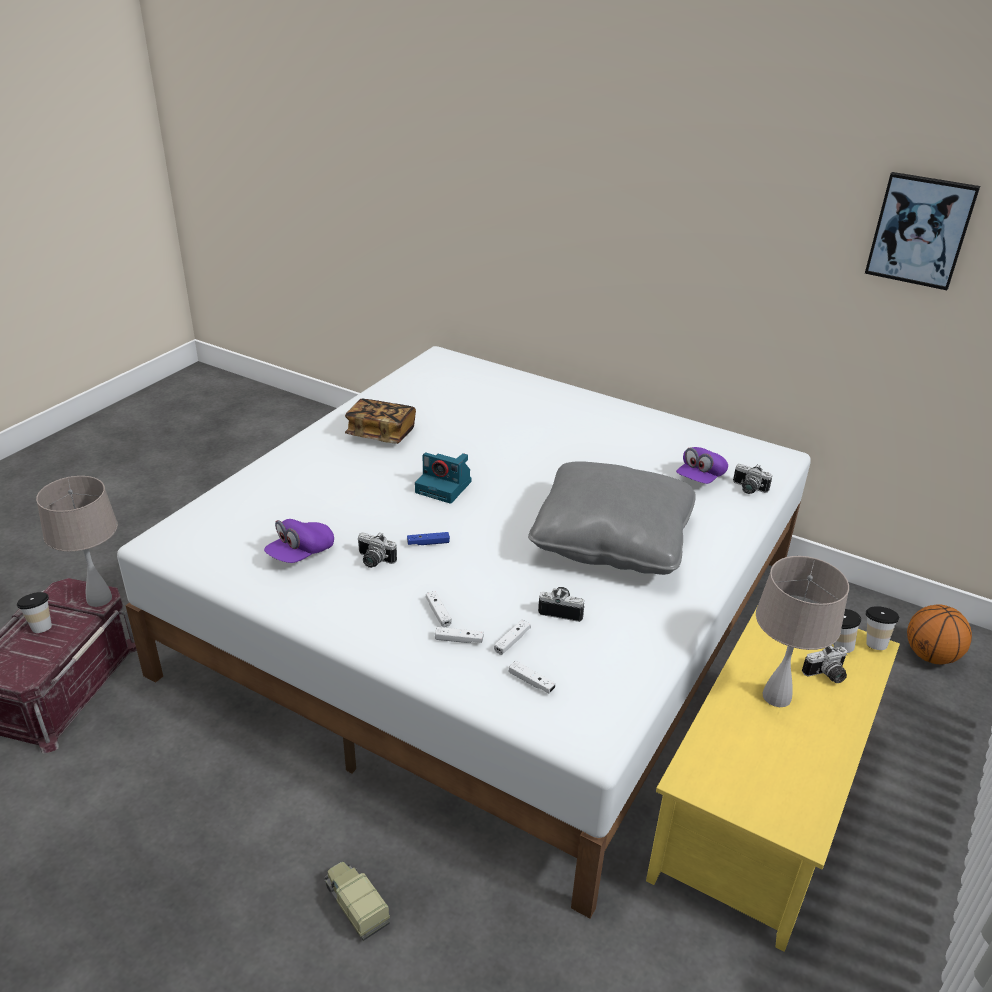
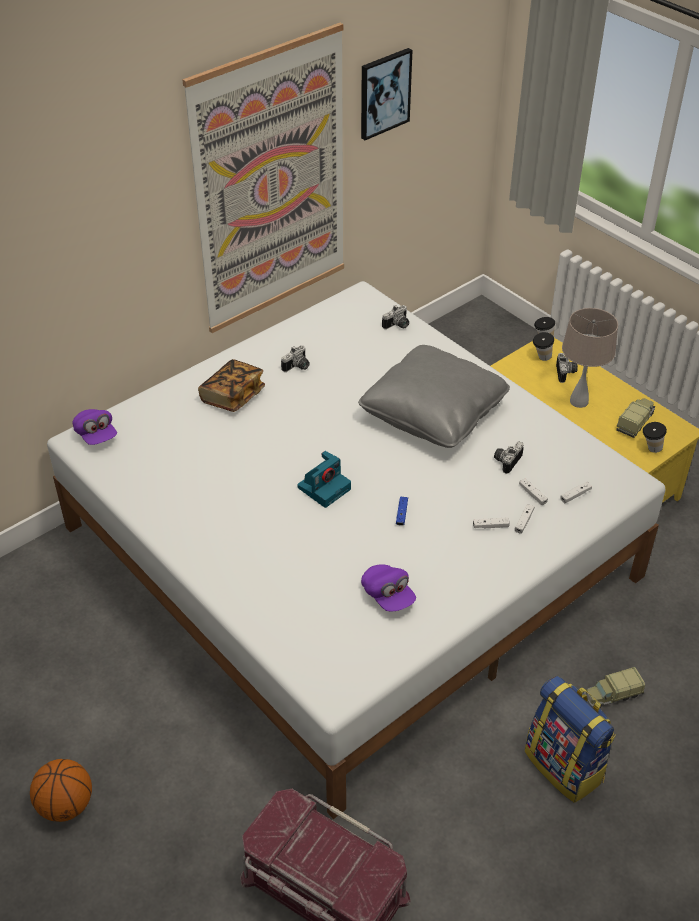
camera: 70 degrees left, 10 degrees up
(41, 626) = (311, 859): cup -> cup (650, 449)
(100, 598) = (290, 805): beige table lamp -> none
(231, 866) = (565, 766): none -> backpack
(373, 561) = (414, 551): camera -> camera (298, 367)
(381, 434) = (214, 512): book -> book (232, 396)
(700, 478) = (373, 343): purple cap -> purple cap (96, 435)
(724, 251) = (271, 184): none -> picture
(779, 768) = (635, 422): none -> toy truck
(930, 656) = (479, 339): basketball -> basketball (66, 805)

